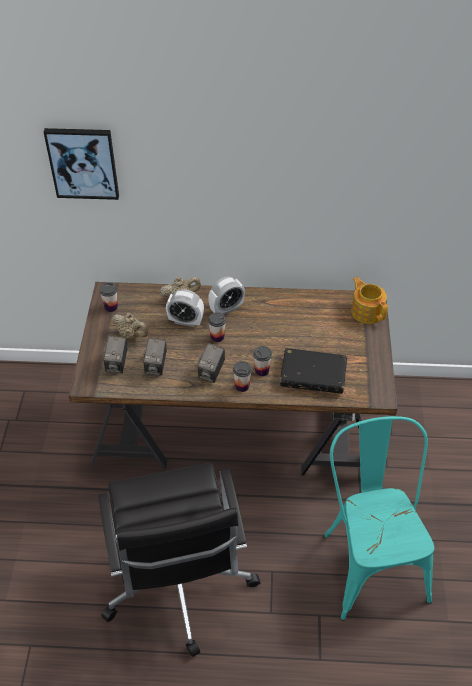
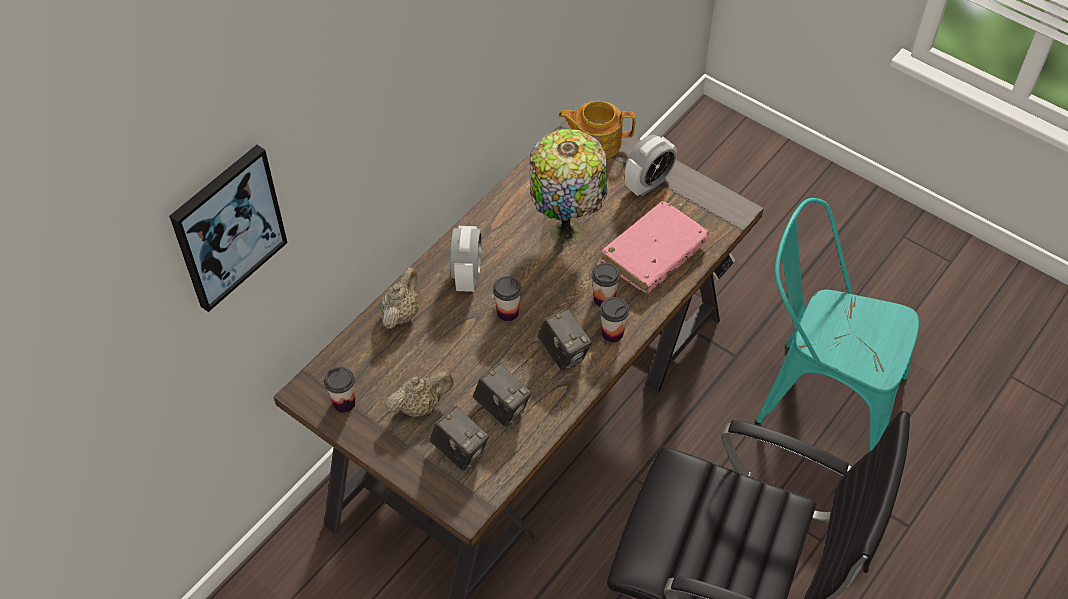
camera: 55 degrees left, 5 degrees up
(185, 321) = (449, 331): alarm clock -> alarm clock (648, 183)
(294, 331) = (567, 229): none -> table lamp
(313, 376) = (654, 254): black book -> pink book

